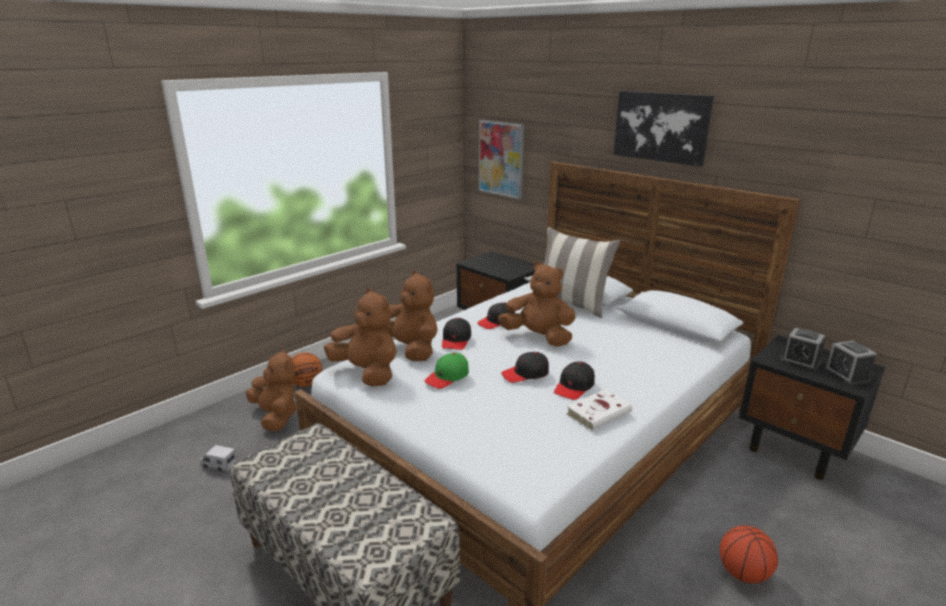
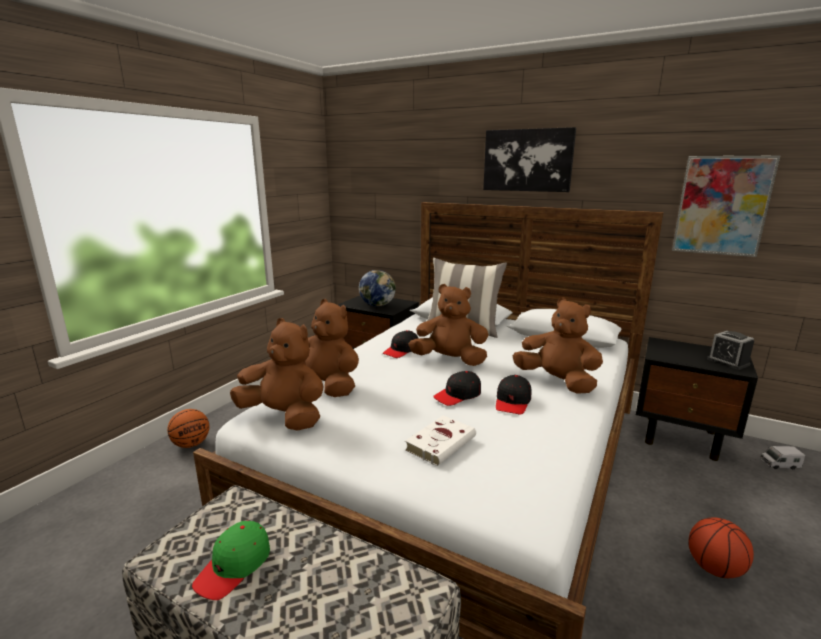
camera: 15 degrees left, 5 degrees down
(219, 464) = (93, 560): toy truck -> toy truck (779, 464)
(276, 416) = (161, 486): brown plush toy -> brown plush toy (557, 382)
(447, 377) = (379, 409): green cap -> green cap (234, 566)
(456, 340) = (370, 371): black cap -> none
(499, 267) = (377, 305): none -> globe
(501, 159) = (369, 205): picture -> picture (722, 206)
(599, 412) = (554, 423): white book -> white book (441, 443)
(800, 361) = (684, 355): alarm clock -> none

